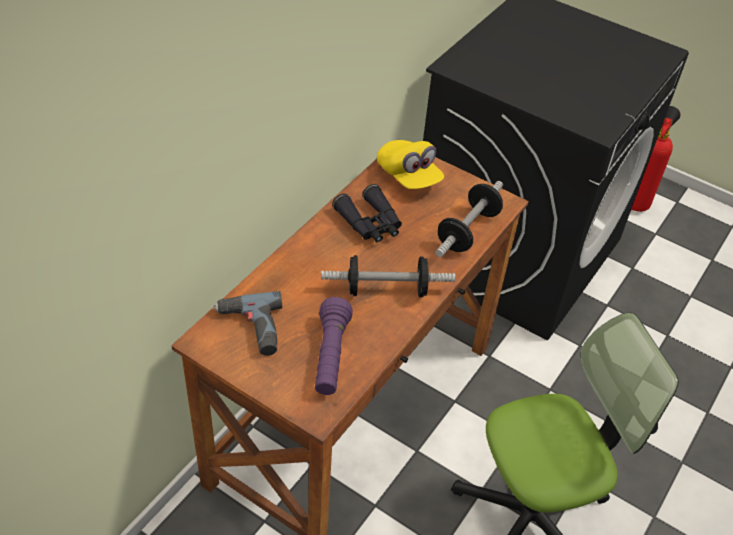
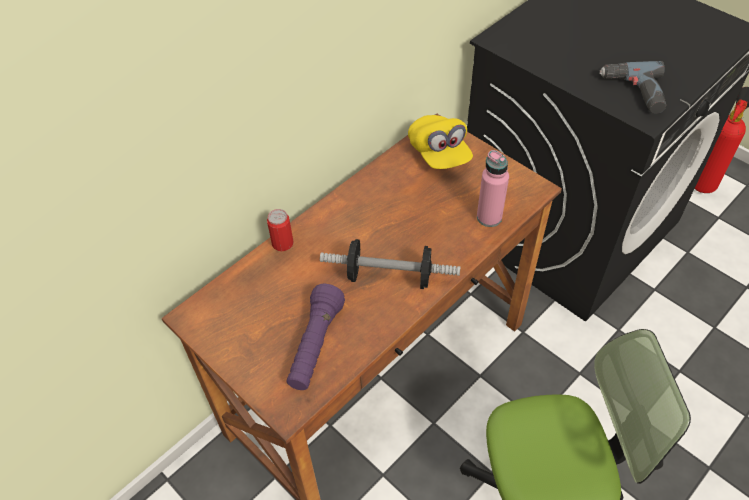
camera: 15 degrees right, 5 degrees up
(251, 329) = (242, 308): power drill -> power drill (634, 93)
(276, 267) = (282, 243): none -> can
(370, 223) = (388, 202): black binoculars -> none
(468, 231) = (489, 217): dumbbell -> pink bottle

